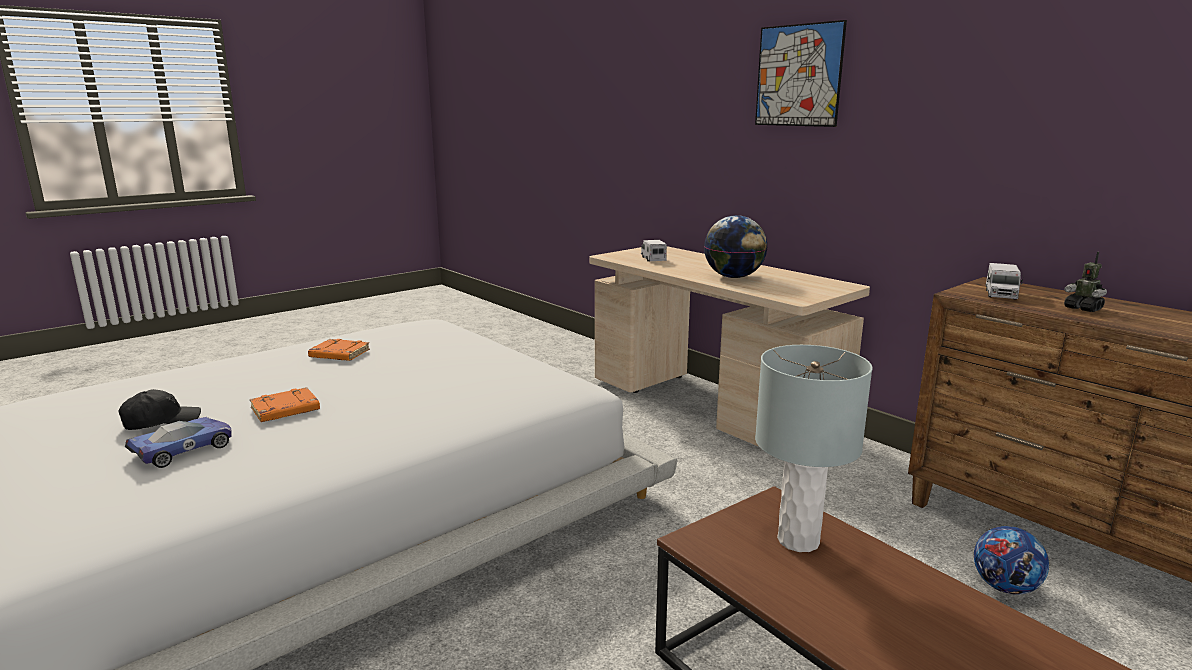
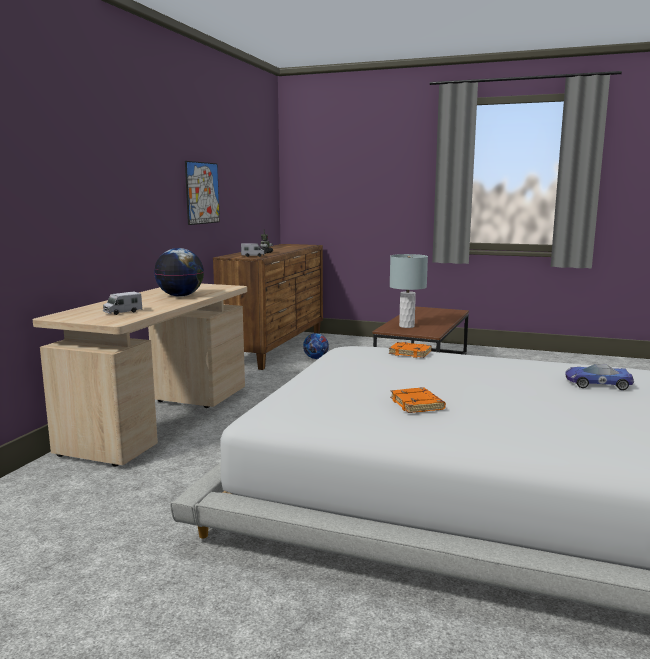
camera: 120 degrees left, 5 degrees down
(161, 421) = (604, 403): black cap -> none
(285, 410) = (518, 382): orange book -> orange book (410, 353)
(798, 75) = (123, 142): picture -> picture (202, 193)

